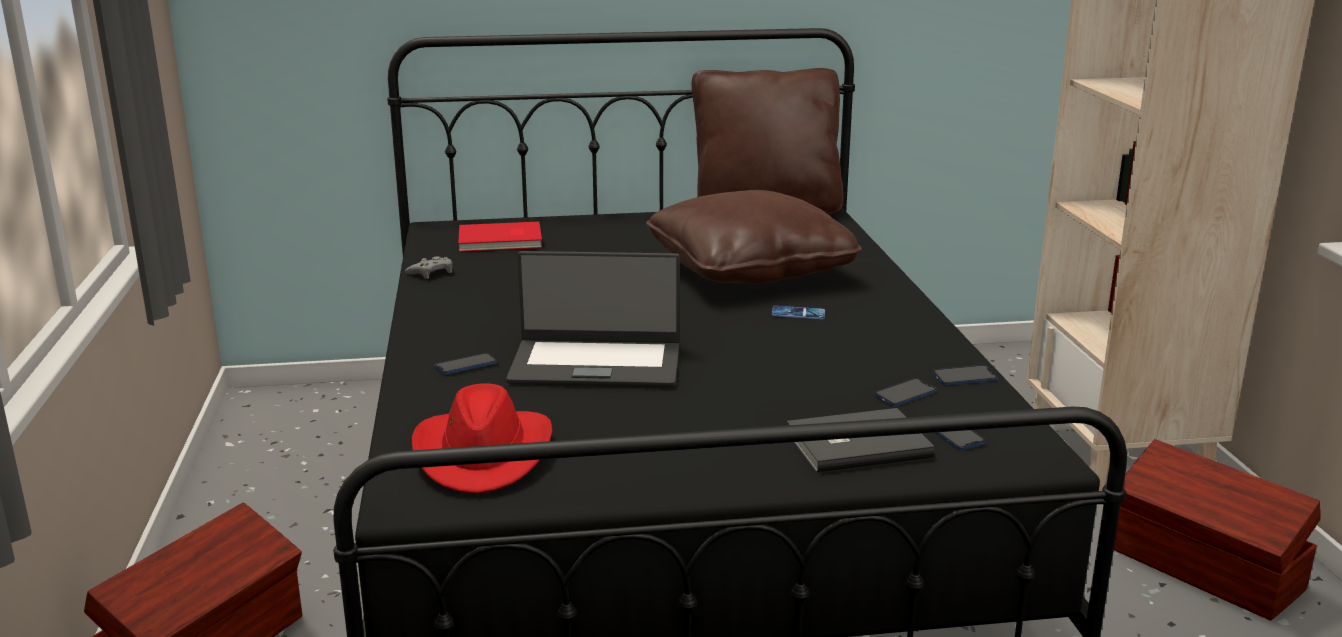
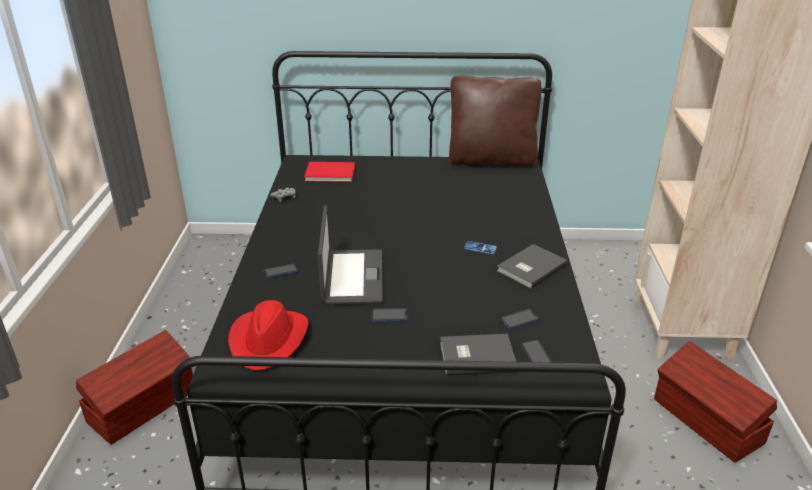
camera: 10 degrees right, 10 degrees up
(596, 364) = (351, 277): laptop -> laptop turned 105 degrees counterclockwise
(750, 270) = (464, 210): brown pillow -> none
(891, 331) = (530, 268): none -> grey book
(964, 377) = (560, 309): phone -> phone (389, 316)

